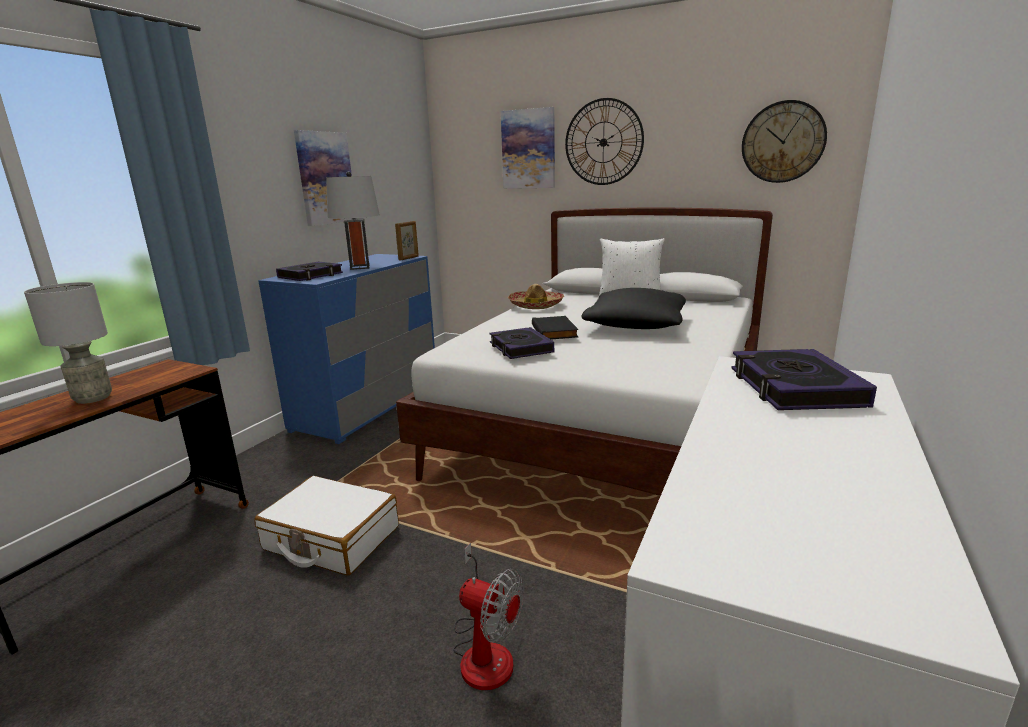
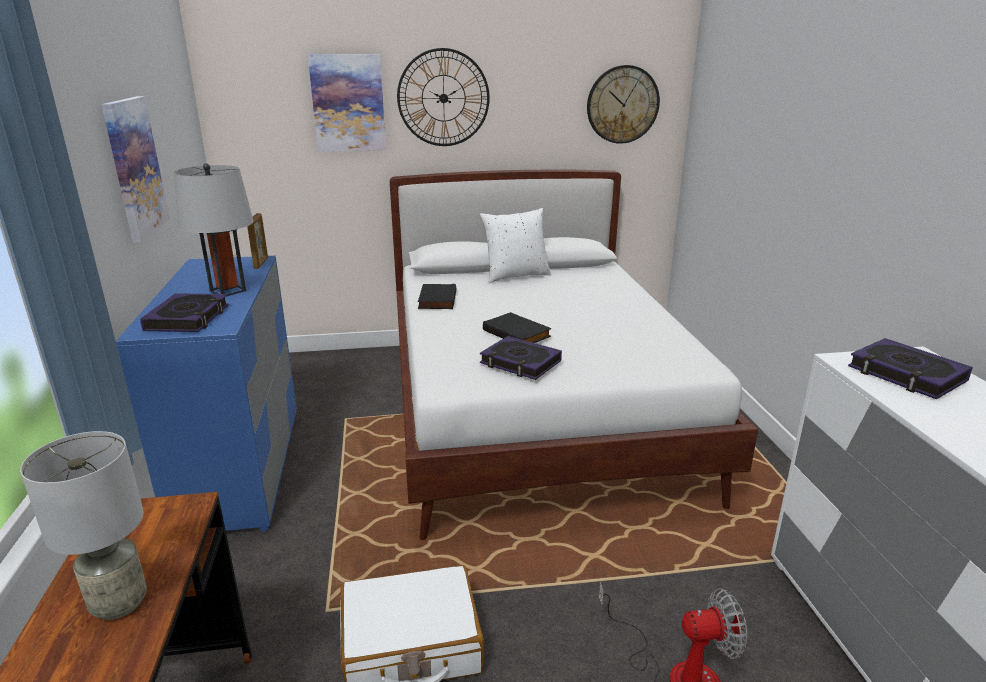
camera: 35 degrees left, 5 degrees up
(536, 305) = (436, 299): hat -> black book
(635, 325) = (570, 308): black pillow -> none

